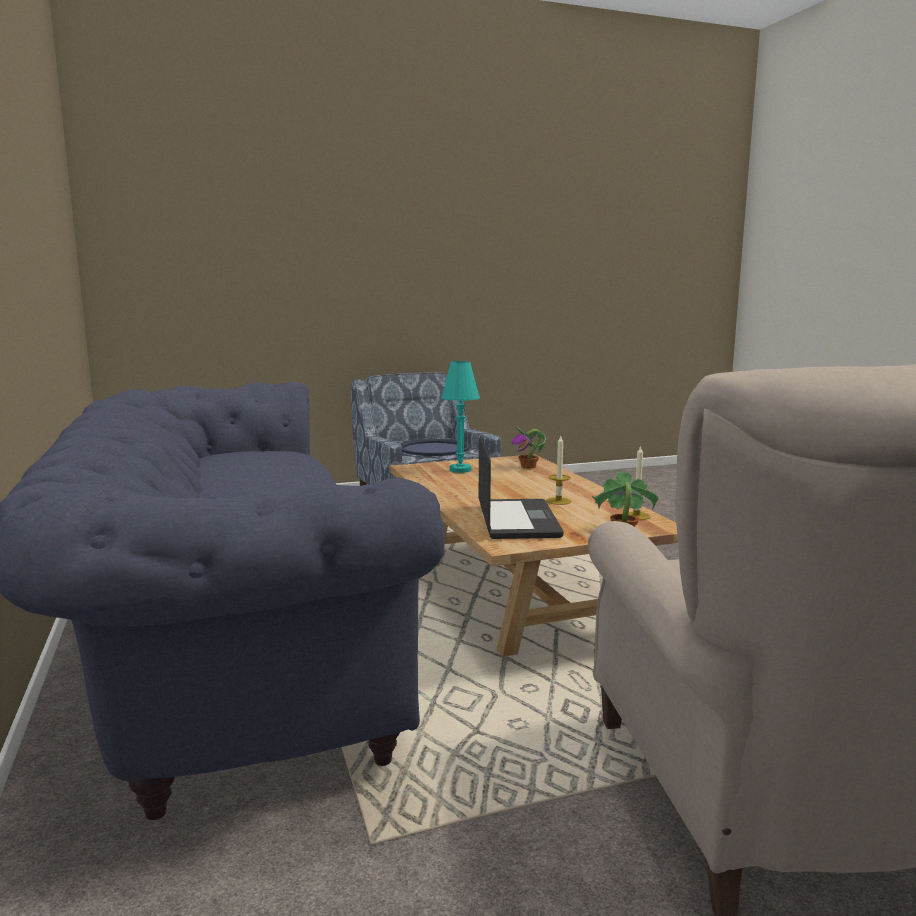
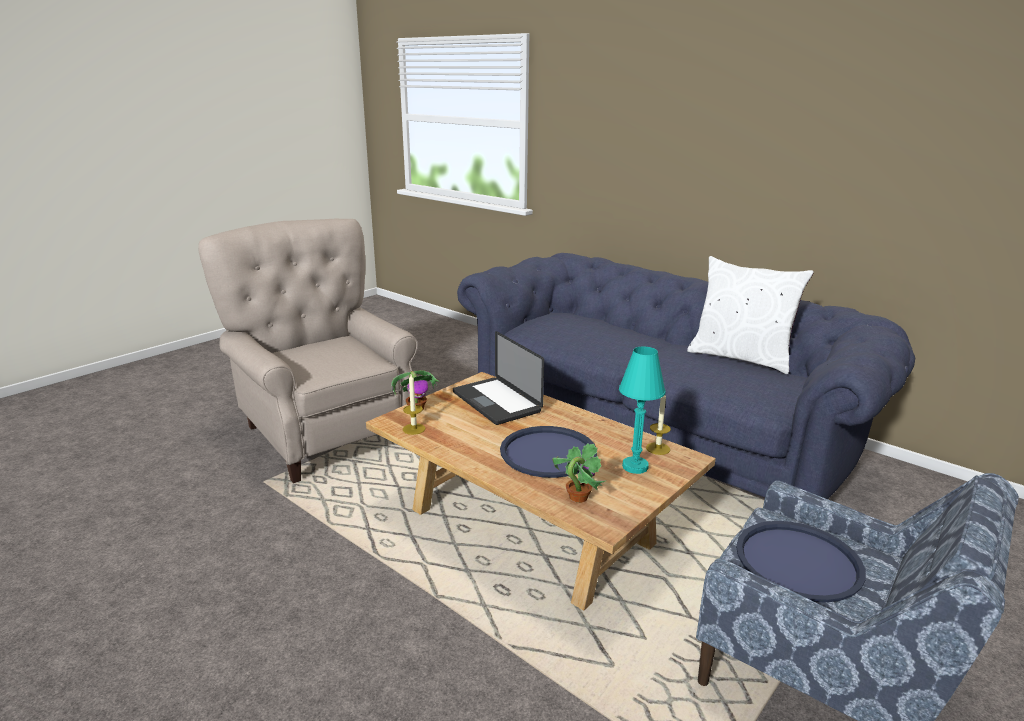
camera: 150 degrees right, 10 degrees up
(202, 470) = (740, 357): none -> white pillow
(517, 484) = (548, 453): none -> blue tray
(558, 501) = (488, 434): candle -> candle (658, 448)

